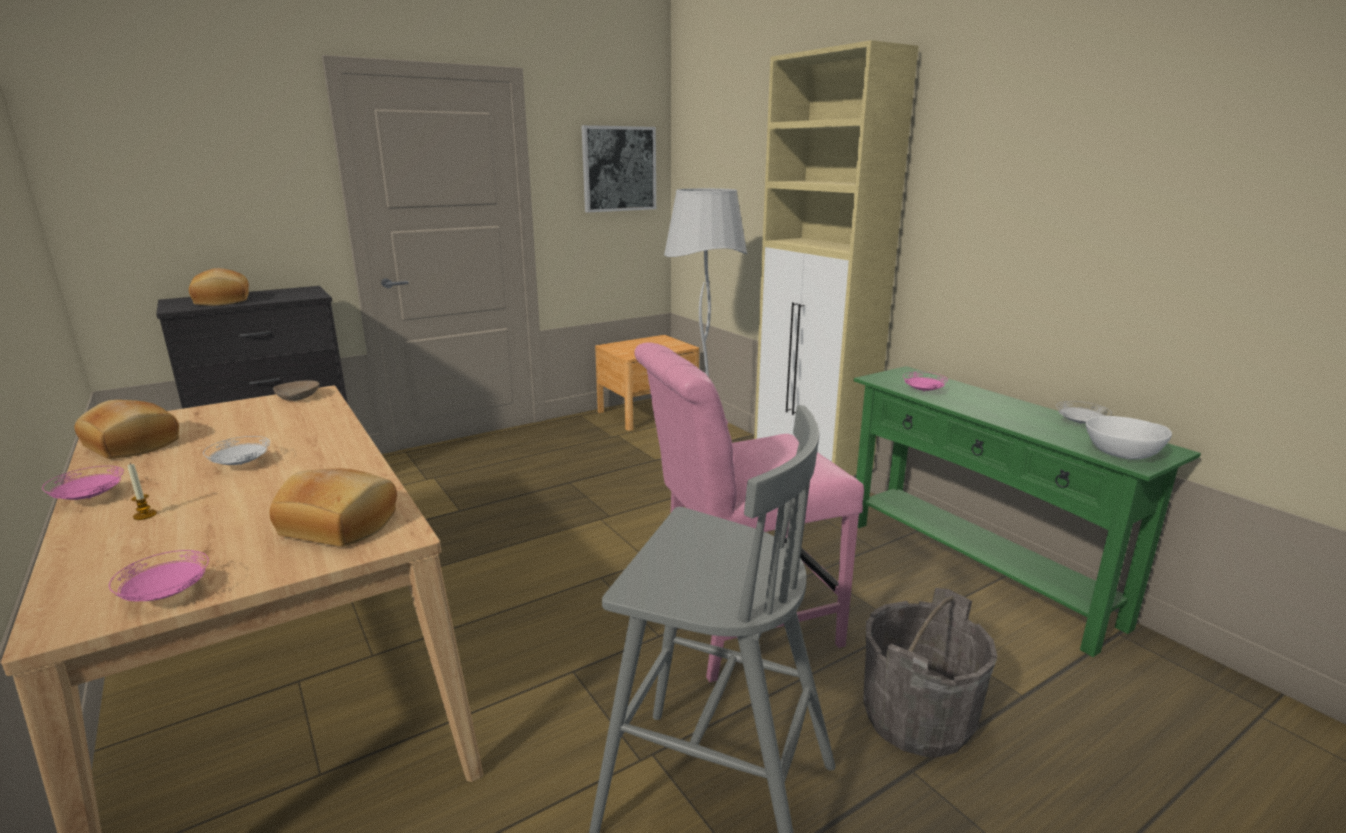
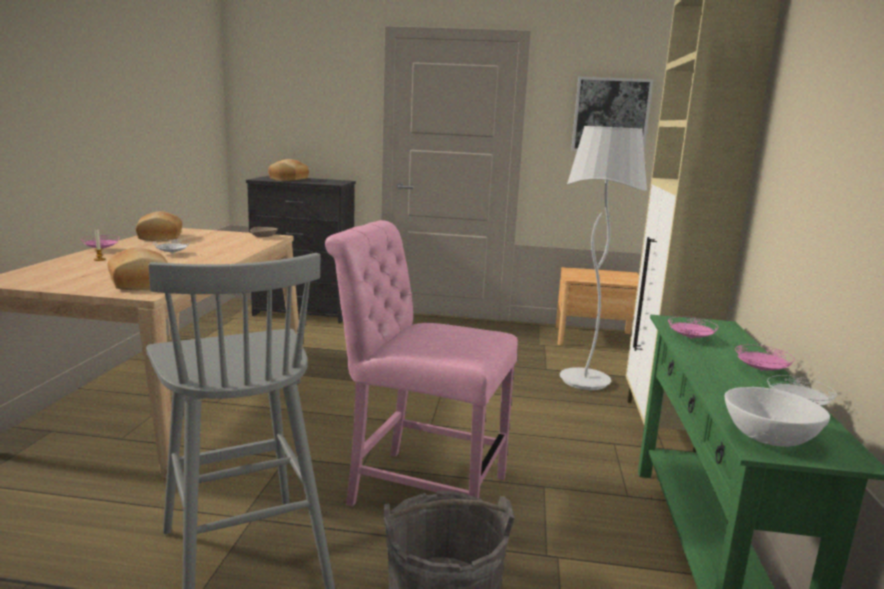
camera: 40 degrees right, 5 degrees down
(167, 595) = (37, 283): pink plate -> pink plate (761, 370)

